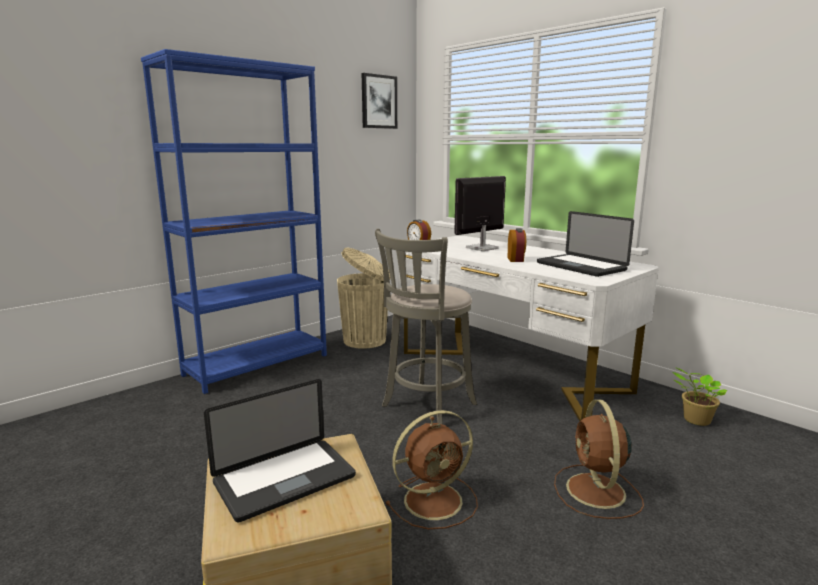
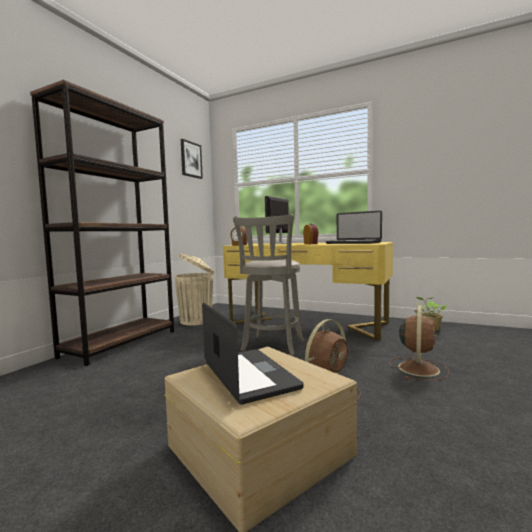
camera: 20 degrees left, 10 degrees down
(257, 365) = (121, 343): blue bookcase -> brown bookcase
(284, 480) = (249, 375): laptop -> laptop turned 60 degrees counterclockwise
(509, 371) = (307, 323): white desk -> yellow desk
(596, 492) = (418, 368): brown fan -> brown fan turned 135 degrees counterclockwise

